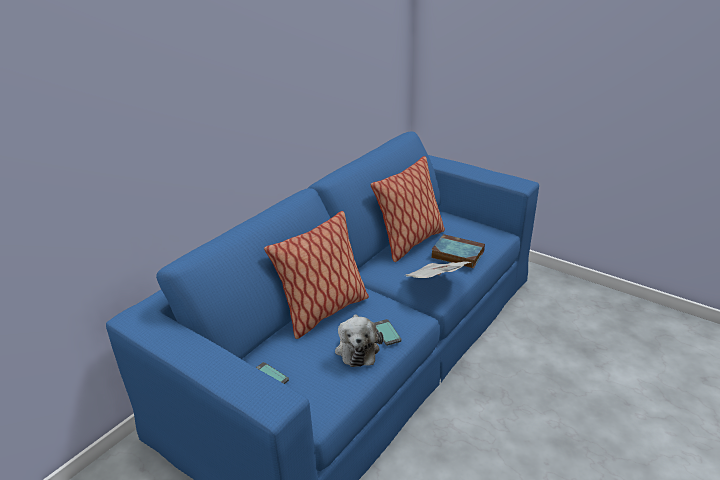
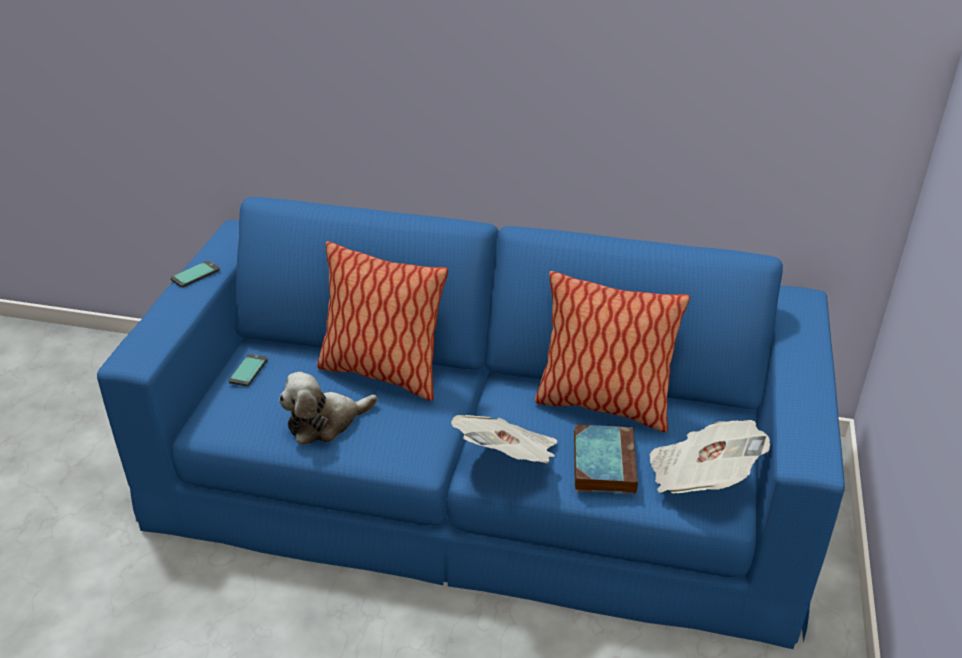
camera: 65 degrees right, 5 degrees up
(386, 333) = (367, 439): phone -> phone (195, 275)
(480, 231) = (700, 477): none -> newspaper

